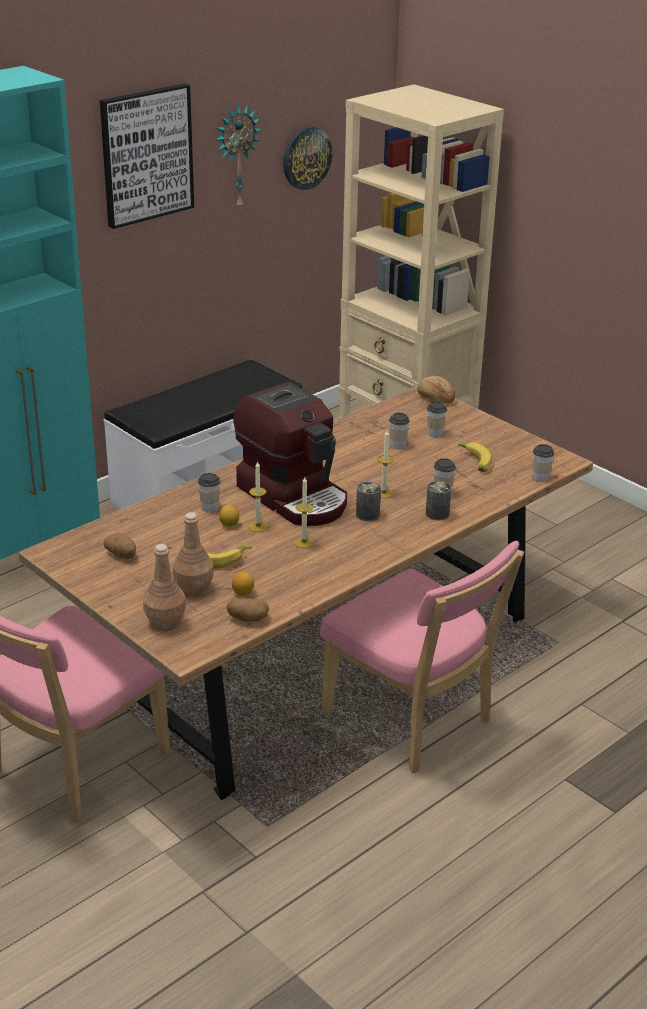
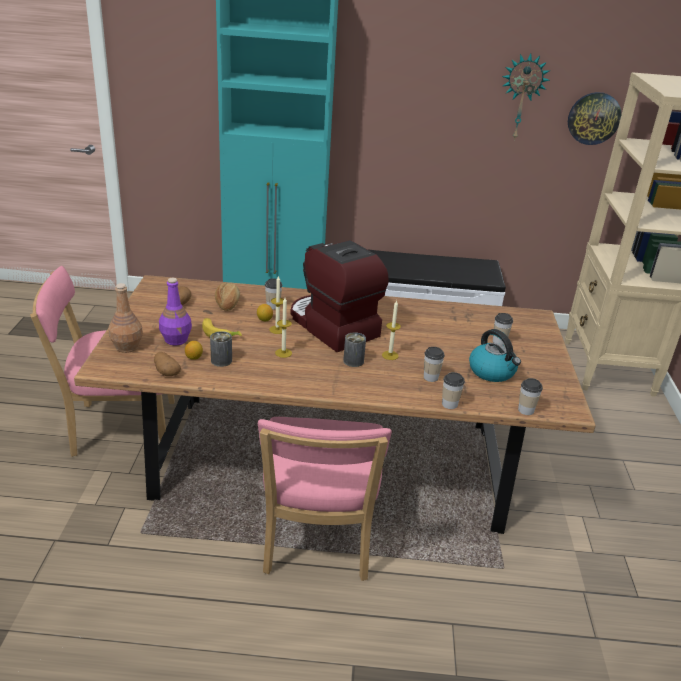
camera: 45 degrees right, 0 degrees up
(146, 155) = (437, 71): picture -> none
(193, 588) = (176, 339): brown bottle -> purple bottle
(294, 496) = (331, 326): coffee machine -> coffee machine turned 135 degrees clockwise
(398, 445) = (457, 334): cup -> cup (449, 404)
(435, 398) = (542, 322): bread -> bread (227, 304)
(437, 514) = (400, 387): can -> can (221, 360)
(473, 462) = (492, 372): banana -> kettle

